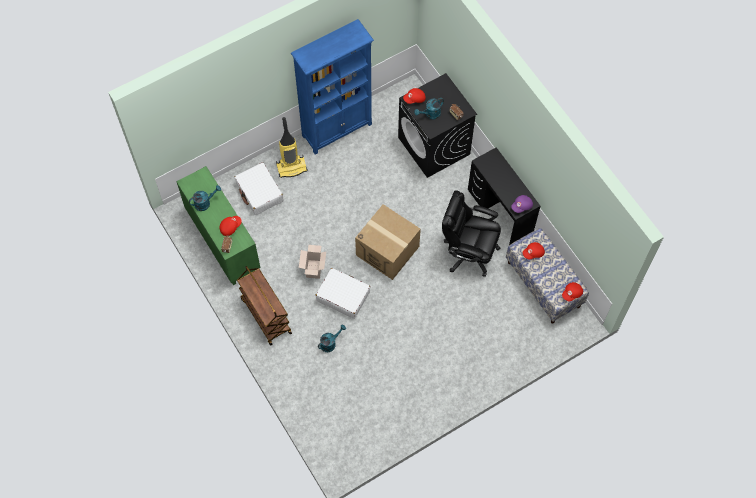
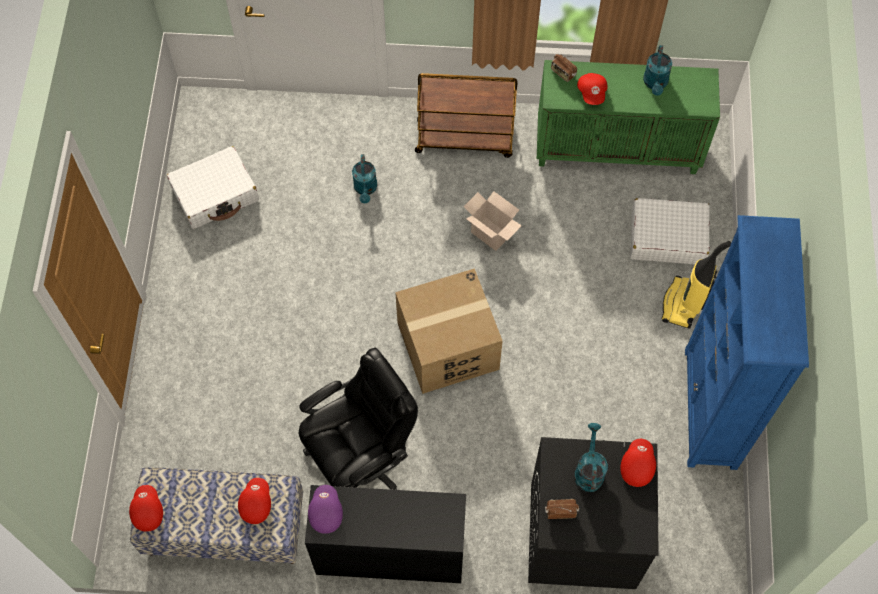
camera: 125 degrees right, 0 degrees up
(343, 296) = (422, 245): white suitcase -> white suitcase (215, 194)

